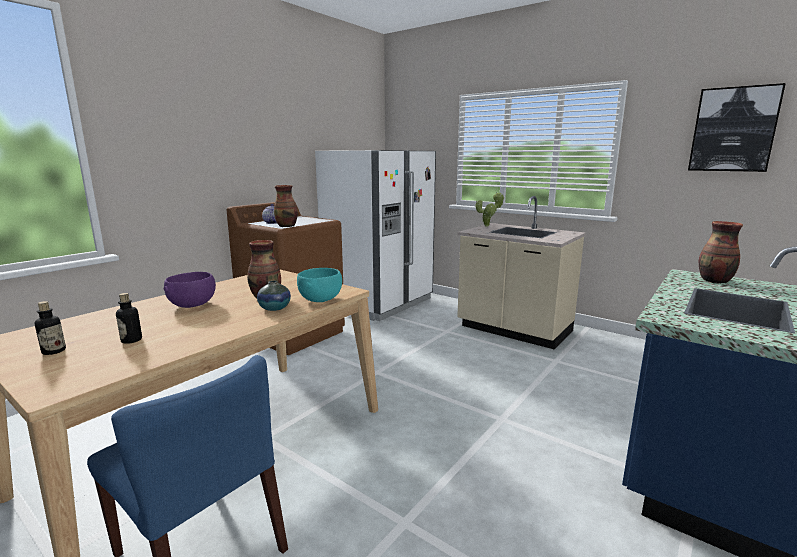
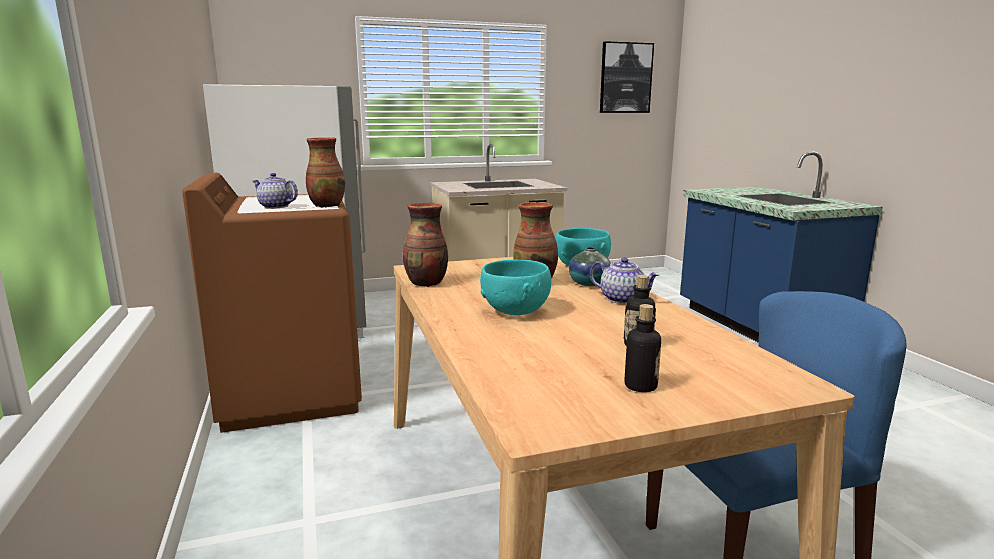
camera: 55 degrees left, 0 degrees up
(193, 305) = (516, 311): purple bowl -> turquoise bowl
(240, 322) = (622, 299): none -> teapot
(488, 226) = (444, 184): potted plant -> none
(714, 281) = (724, 191): vase -> vase (426, 283)

